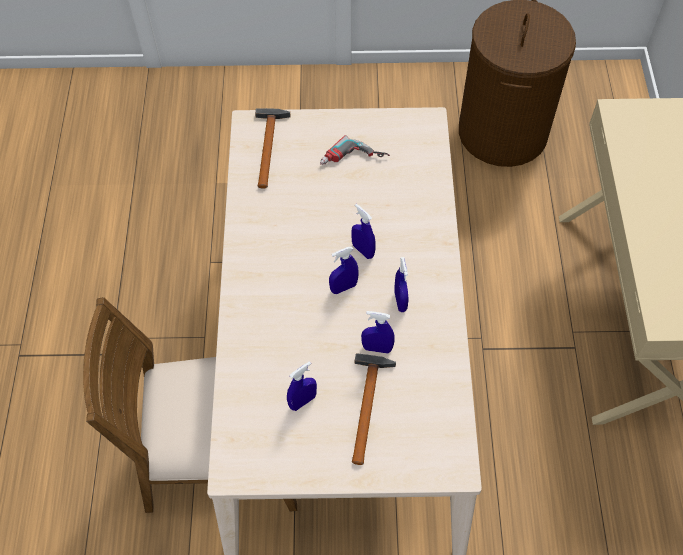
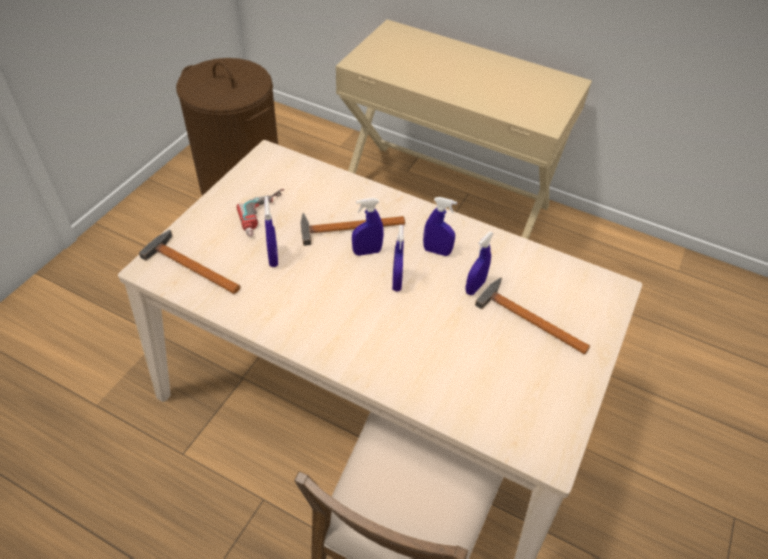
camera: 65 degrees left, 10 degrees down
(302, 401) = (500, 365): blue spray bottle -> blue spray bottle (273, 258)
(380, 222) = (347, 228): none -> hammer

